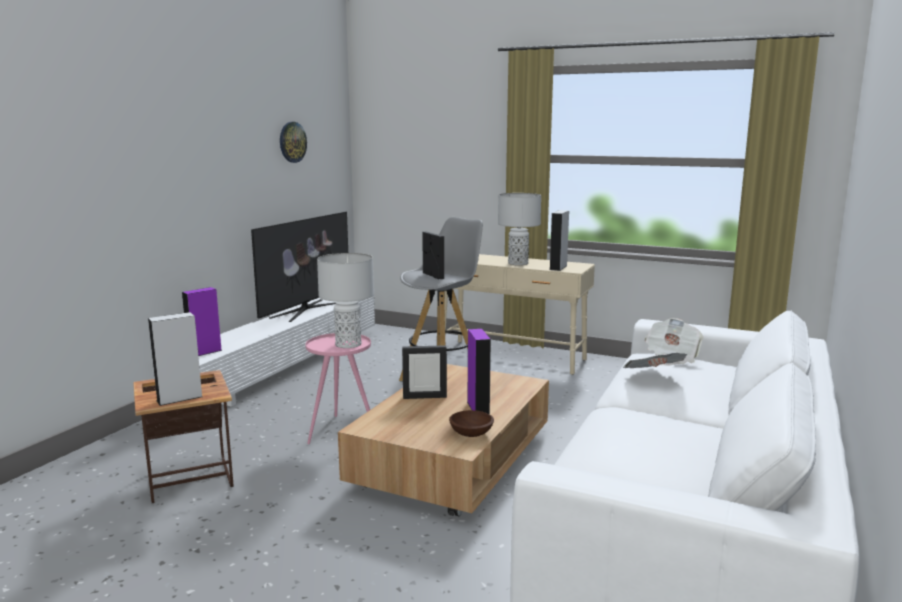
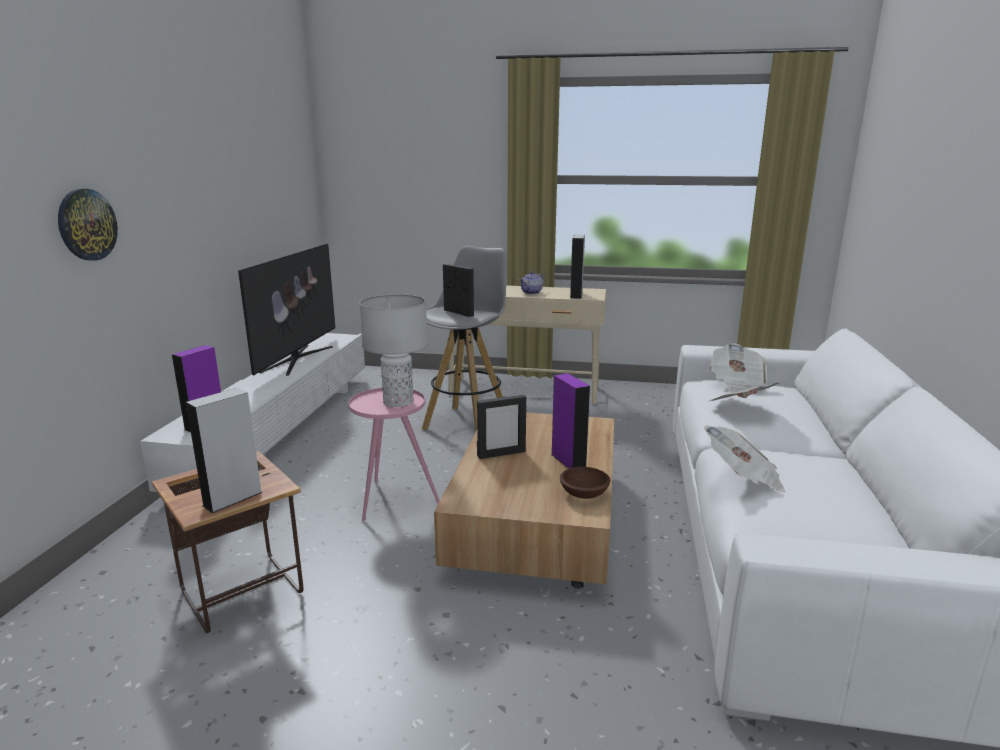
camera: 15 degrees left, 5 degrees up
(292, 142) = (264, 163): wall clock -> wall clock (86, 224)
(518, 263) = (531, 292): white table lamp -> teapot
(597, 429) = (743, 477): none -> newspaper

